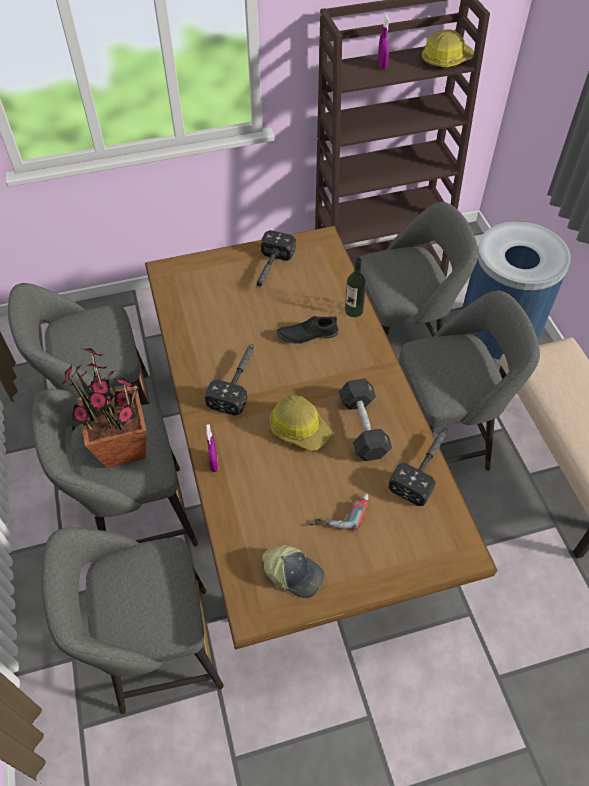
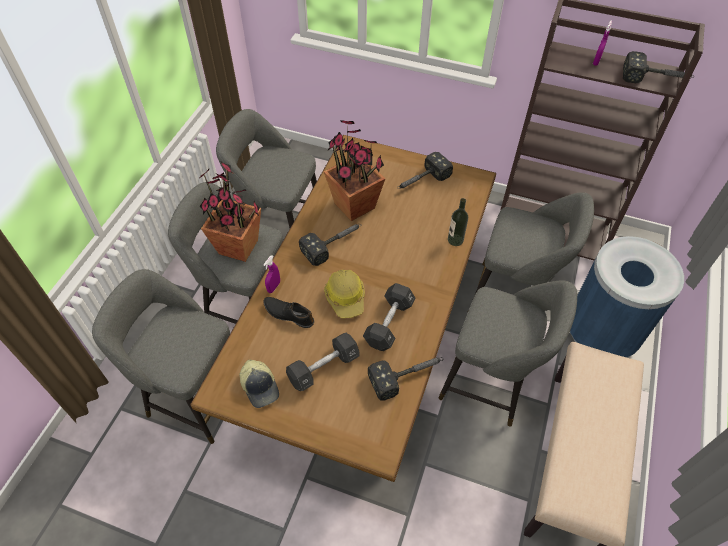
camera: 35 degrees right, 0 degrees up
(225, 330) = (355, 206): none -> potted plant
(307, 334) = (407, 239): black shoe -> black shoe (288, 314)
(340, 511) = (323, 368): power drill -> black dumbbell
(446, 59) = (656, 78): hard hat -> hammer

